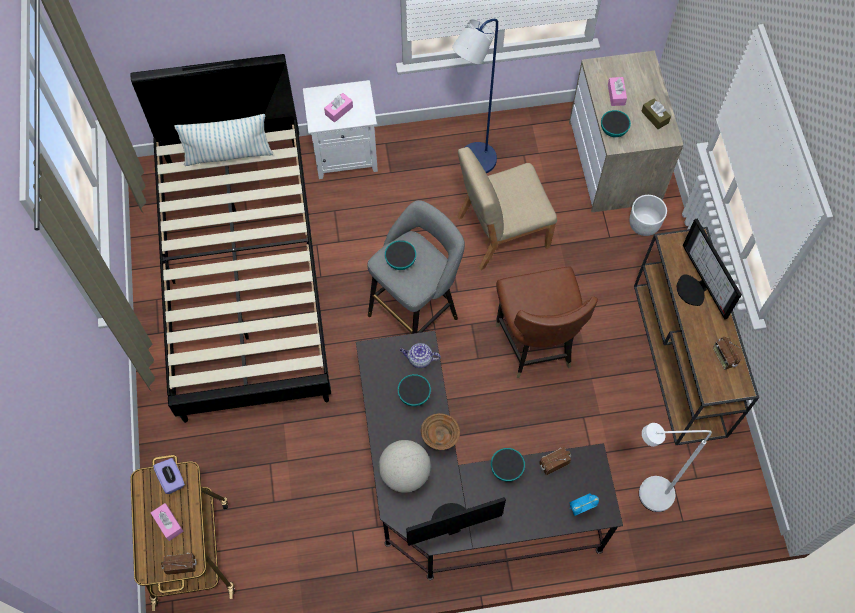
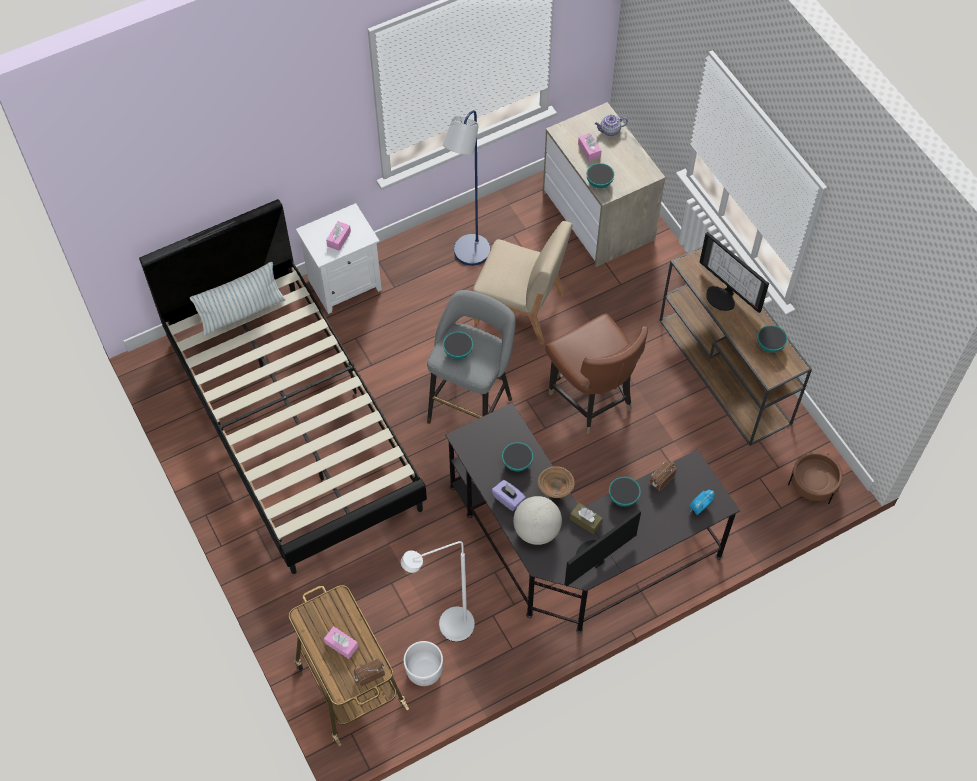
camera: 20 degrees left, 5 degrees down
(172, 479) = (328, 606): purple tissue box -> purple tissue box (508, 499)
(419, 359) = (509, 431): teapot -> teapot (609, 131)
(501, 231) = (520, 309): beige chair -> beige chair turned 120 degrees counterclockwise
(643, 224) = (647, 263): white planter -> white planter (424, 671)
(645, 495) = (740, 496): white floor lamp -> white floor lamp (447, 629)
(655, 117) = (631, 160): brown tissue box -> brown tissue box (585, 521)
(723, 357) = (770, 345): radio -> bowl
(726, 508) = (813, 484): none -> brown planter

